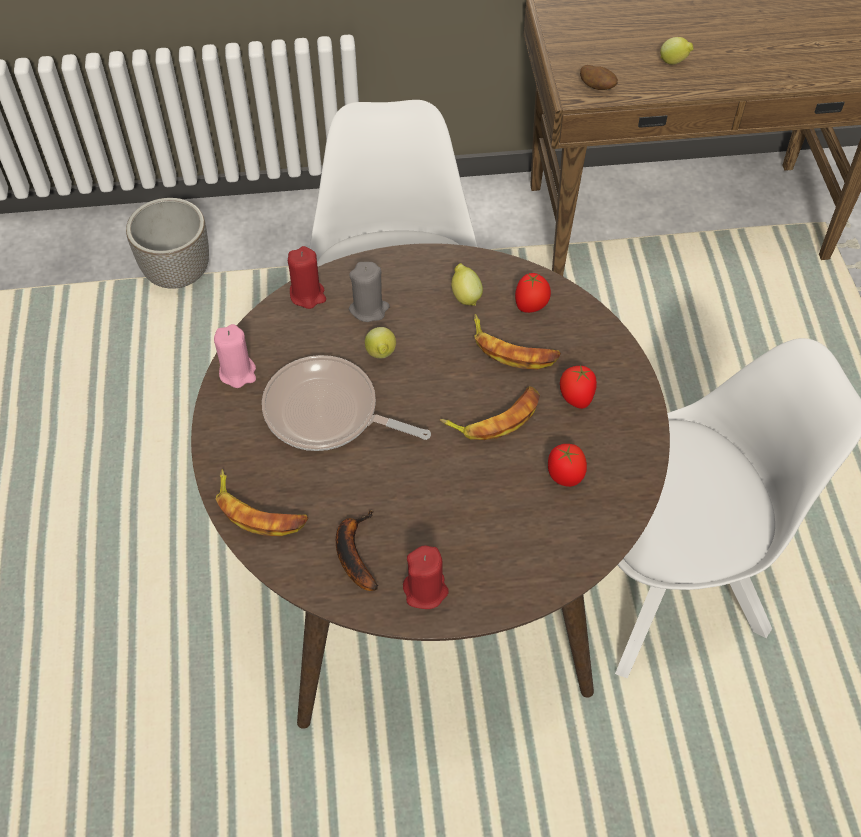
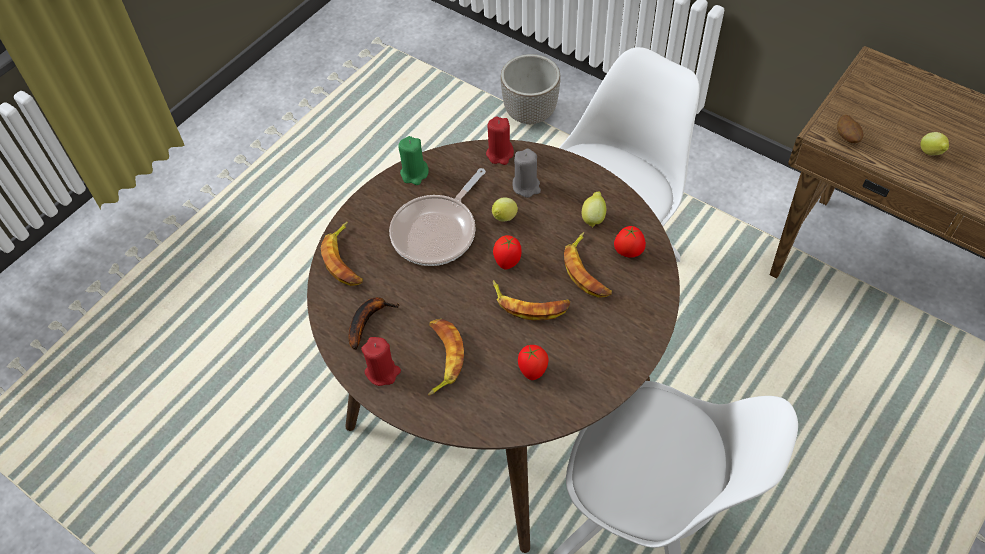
camera: 45 degrees right, 0 degrees up
(238, 372) = (414, 174): pink candle -> green candle
(327, 413) = (437, 231): frying pan -> frying pan turned 120 degrees counterclockwise
(468, 531) = (442, 358): none -> banana
(575, 399) = (592, 329): tomato -> tomato (507, 261)

